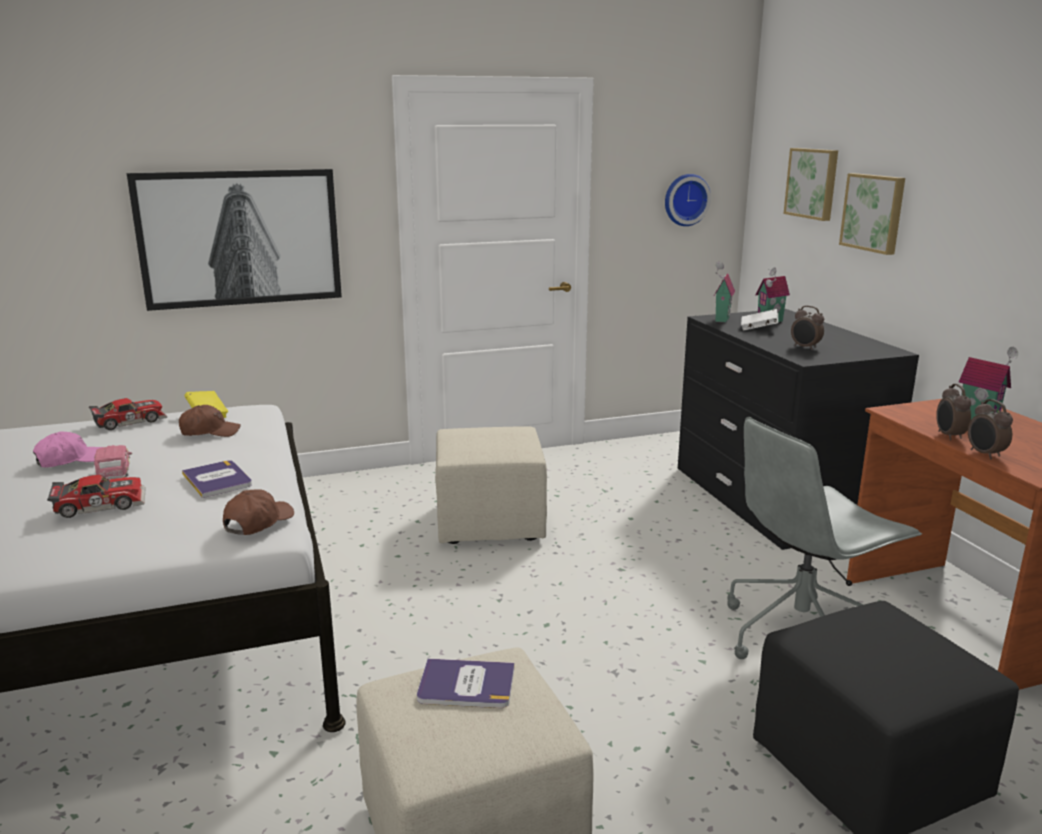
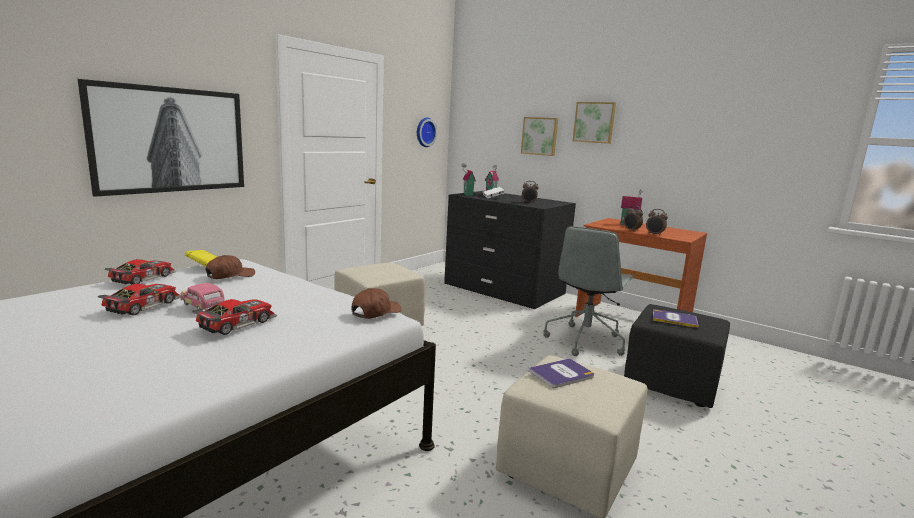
camera: 35 degrees left, 5 degrees down
(70, 460) = (141, 305): pink cap -> toy car
(217, 480) = (297, 297): book -> book (674, 319)
(258, 522) = (375, 312): brown cap -> brown cap turned 45 degrees clockwise
(813, 183) = (497, 123): picture -> picture (594, 122)

